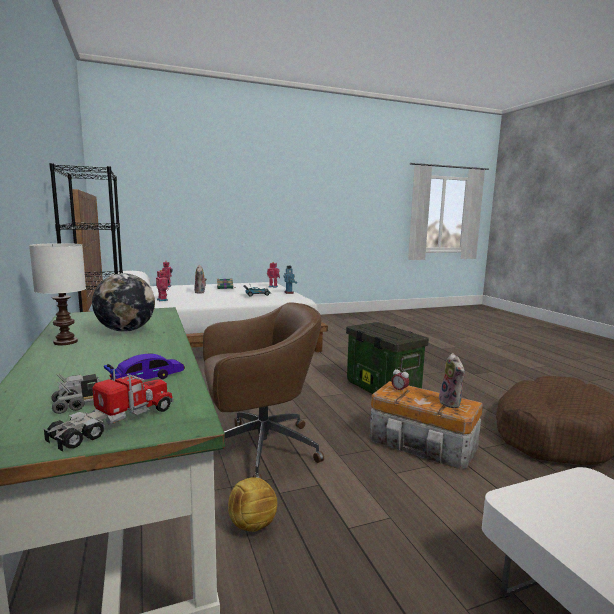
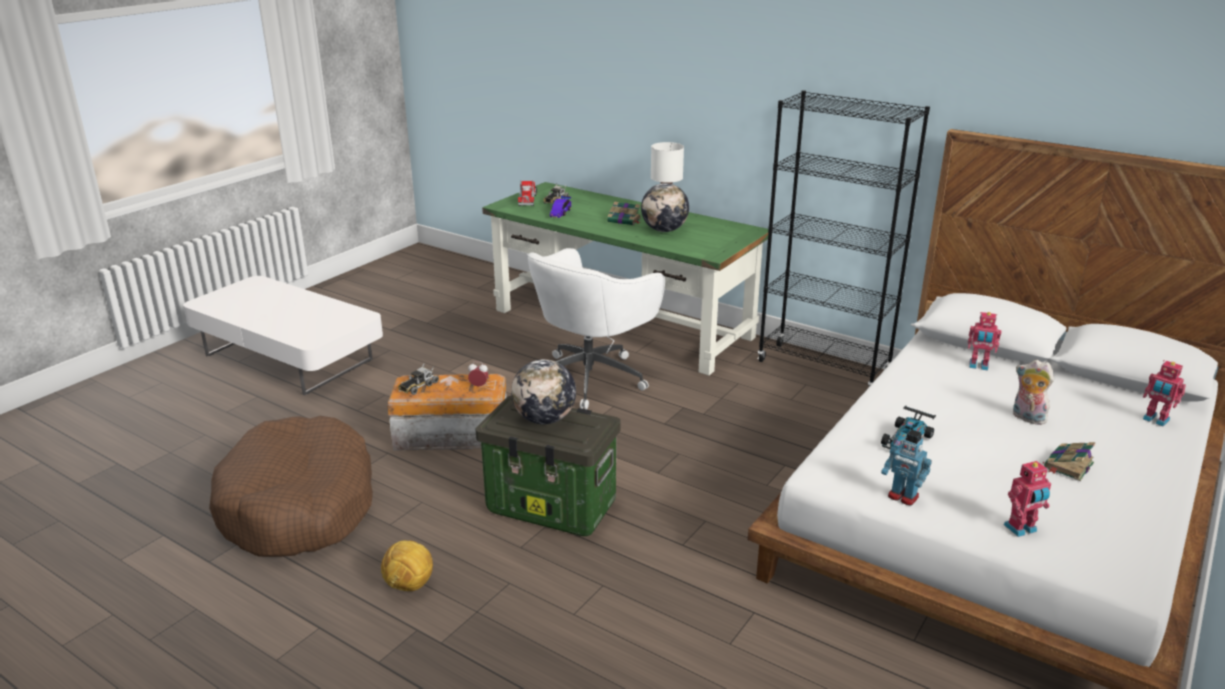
camera: 145 degrees right, 15 degrees up
(120, 347) = (624, 220): none -> book
(252, 524) = (531, 341): football -> football (410, 586)
(258, 449) = (591, 377): brown office chair -> white office chair
(386, 331) = (545, 419): none -> globe
(452, 403) = (418, 387): plush toy -> toy truck

